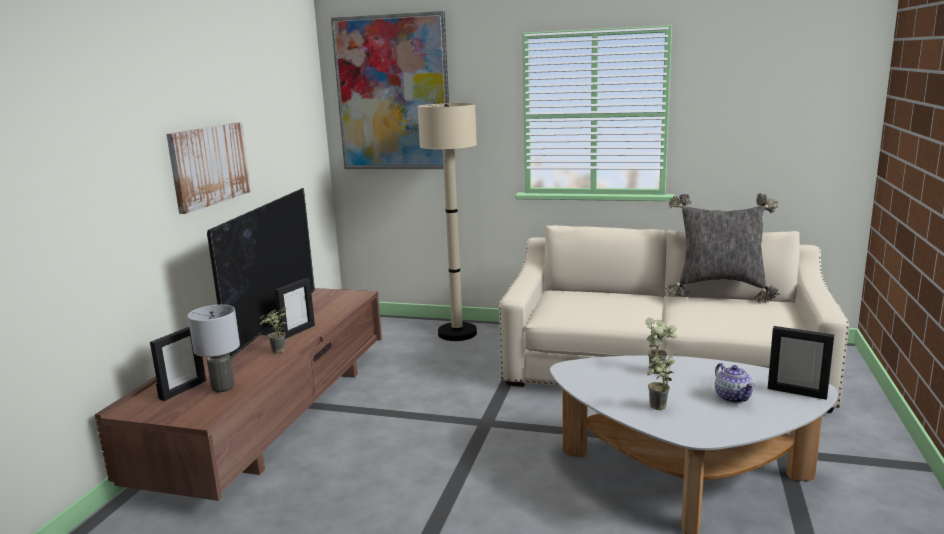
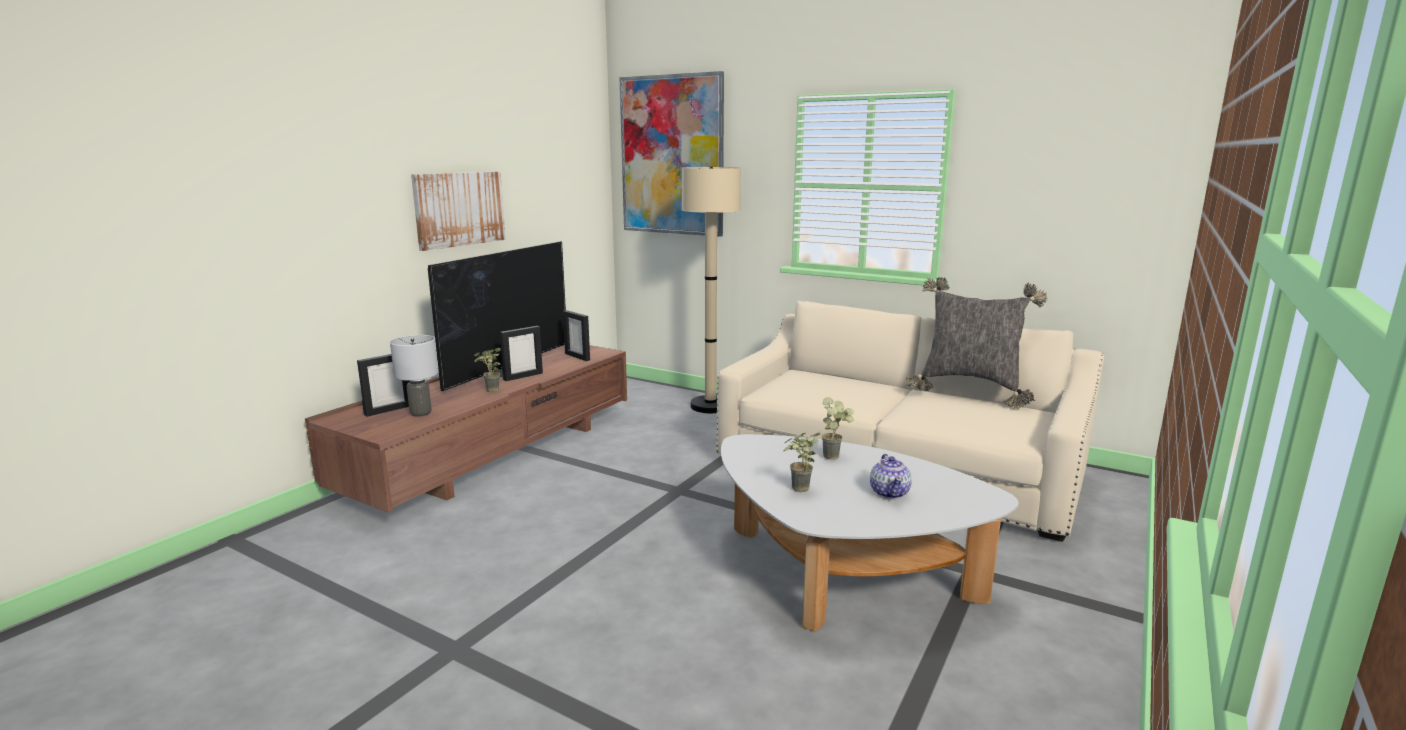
camera: 15 degrees right, 0 degrees up
(797, 392) = (967, 498): picture frame -> picture frame (578, 356)

